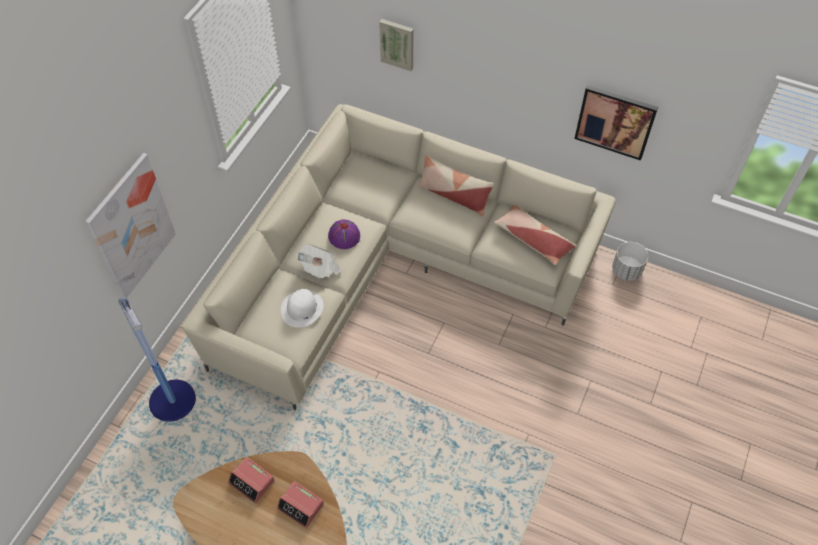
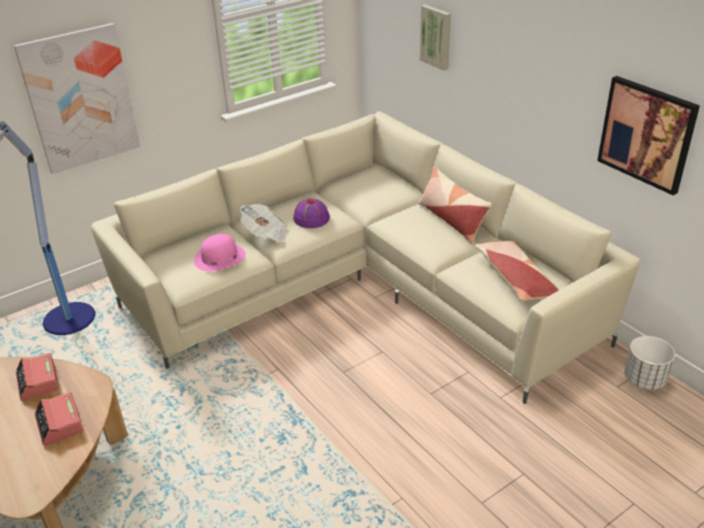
camera: 30 degrees right, 20 degrees down
(302, 308) = (219, 257): white hat -> pink hat

